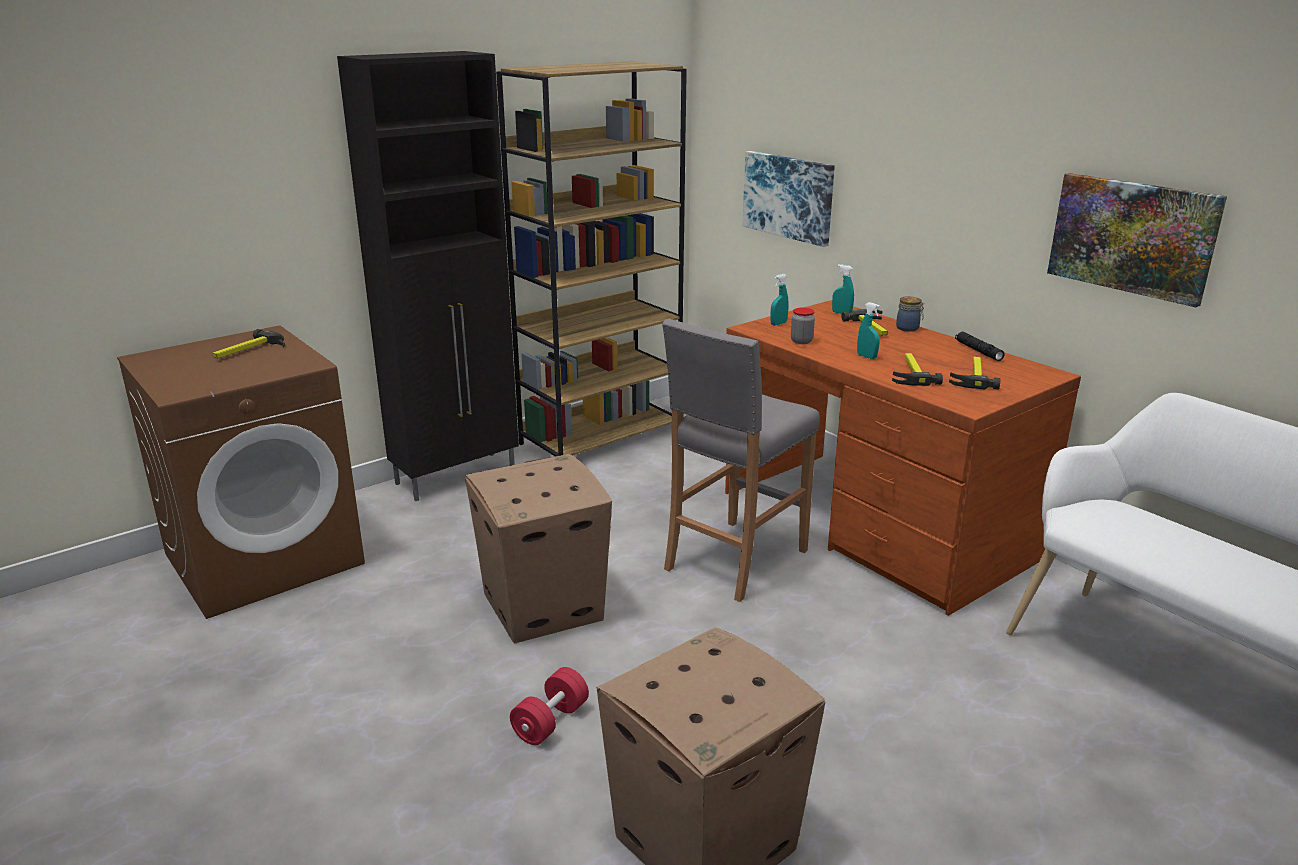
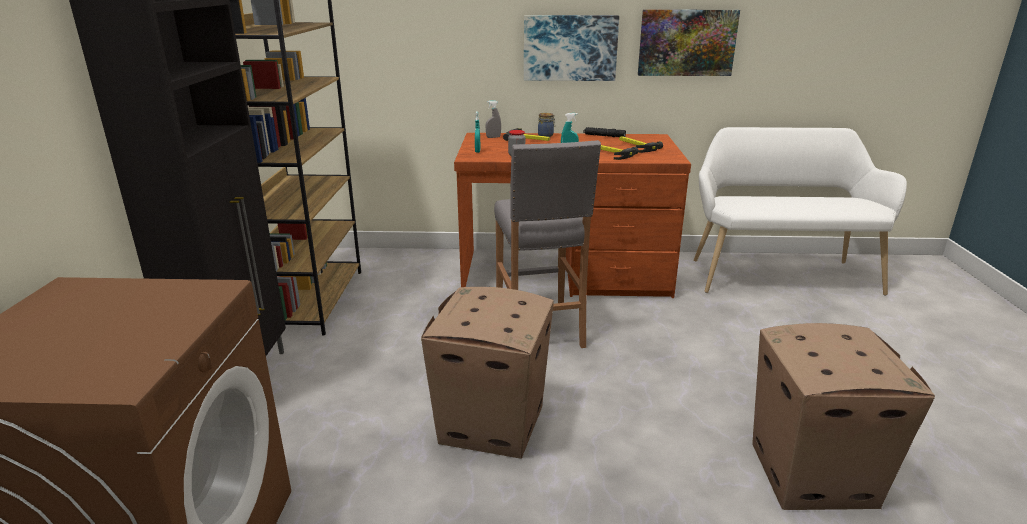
camera: 50 degrees left, 0 degrees up
(248, 351) = (93, 310): hammer -> none
(550, 721) = (635, 483): red dumbbell -> none
(789, 197) = (407, 61): picture -> picture (570, 48)
(841, 313) = (493, 137): turquoise spray bottle -> grey spray bottle

